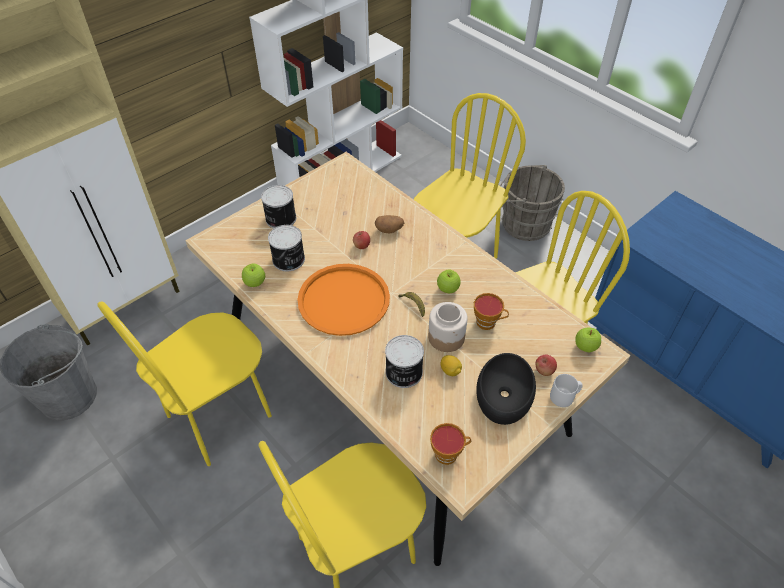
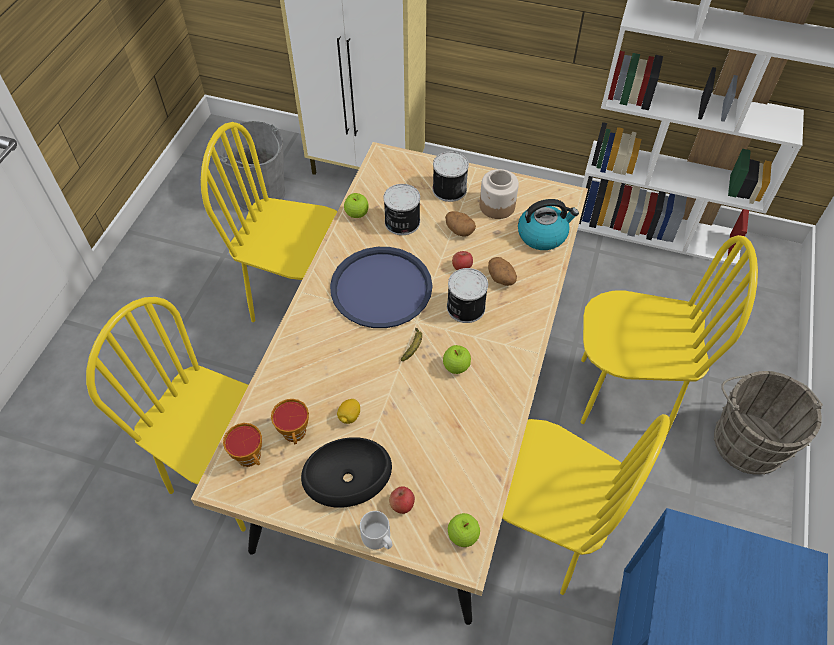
camera: 60 degrees right, 5 degrees up
(326, 231) = (459, 230): none -> potato
(343, 300) = (381, 288): orange tray -> blue tray
(368, 191) = (543, 234): none -> kettle
(403, 373) = (323, 378): can -> can (464, 307)
(446, 337) = (390, 394): jar -> jar (497, 206)
(488, 322) = (435, 424): cup -> cup (295, 434)

